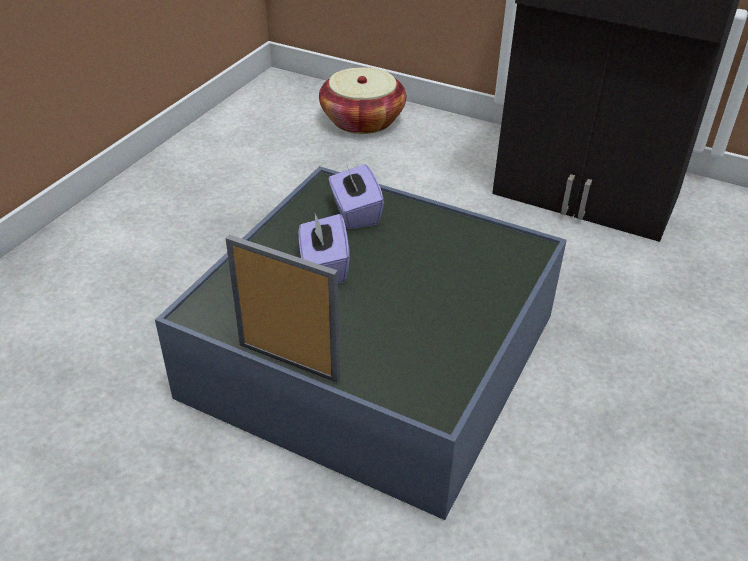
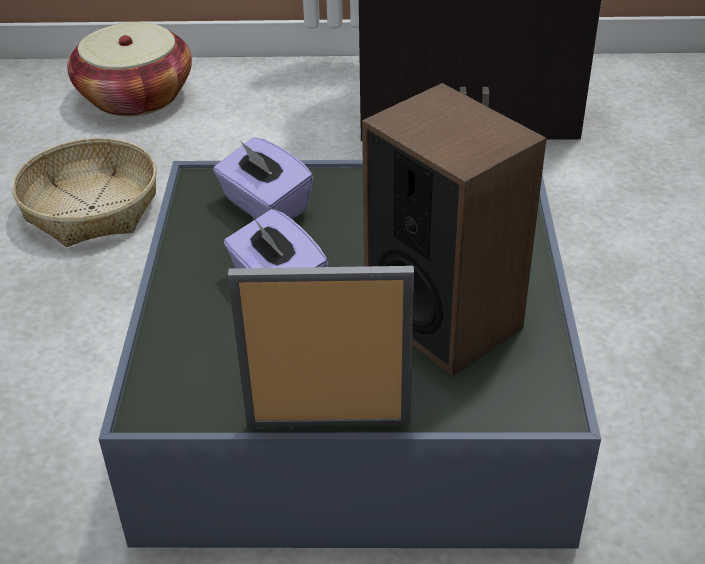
camera: 25 degrees left, 0 degrees up
(287, 185) = (91, 208): none -> basket
(413, 324) = (443, 318): none -> speaker

